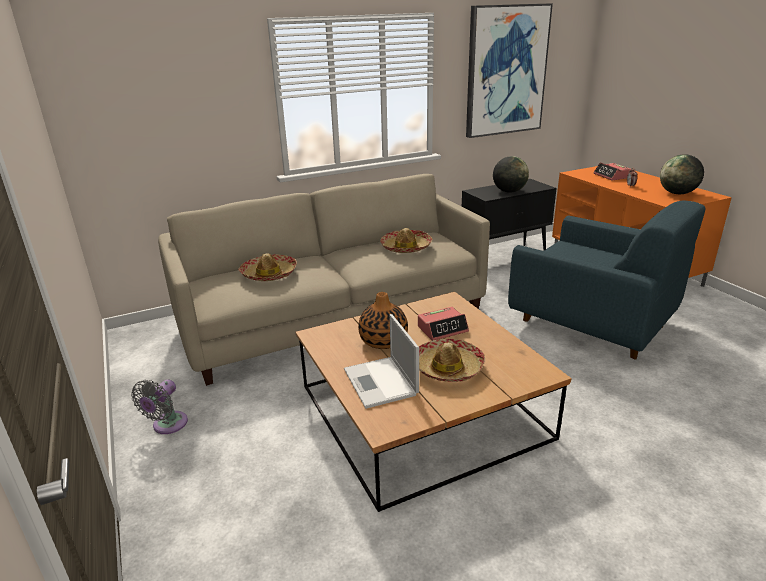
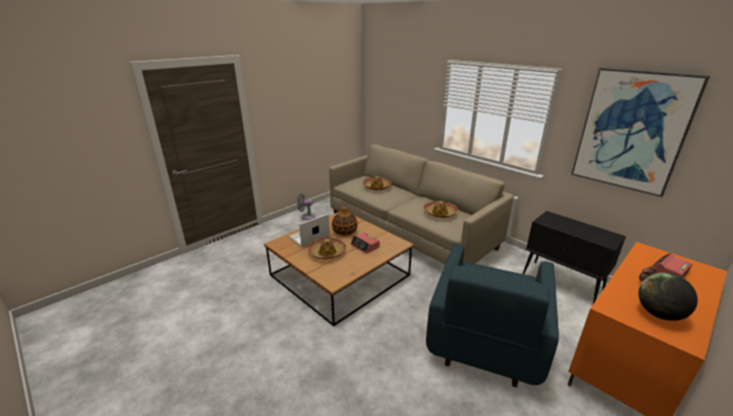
camera: 70 degrees right, 0 degrees up
(509, 191) = (569, 229): globe -> none

